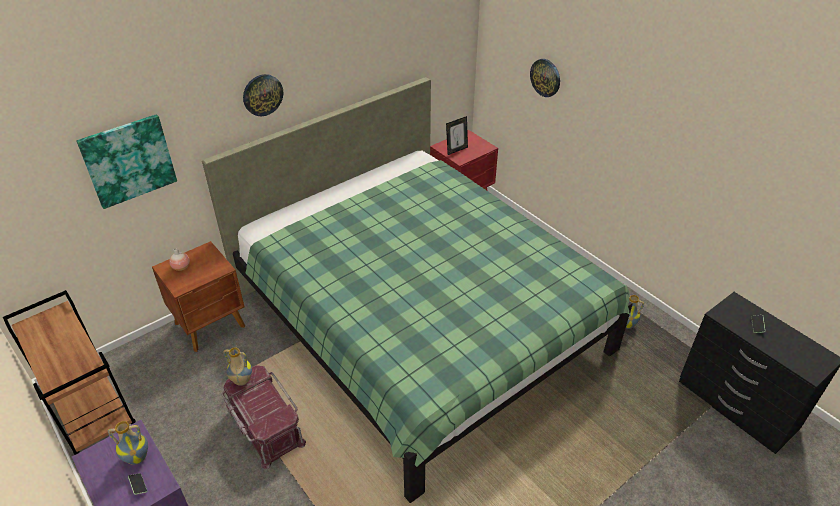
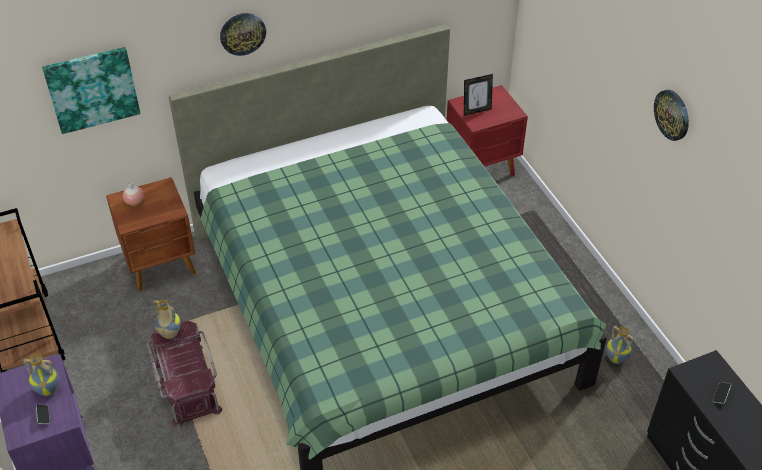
camera: 15 degrees right, 5 degrees up
(545, 77) = (579, 51): wall clock -> wall clock (672, 114)

